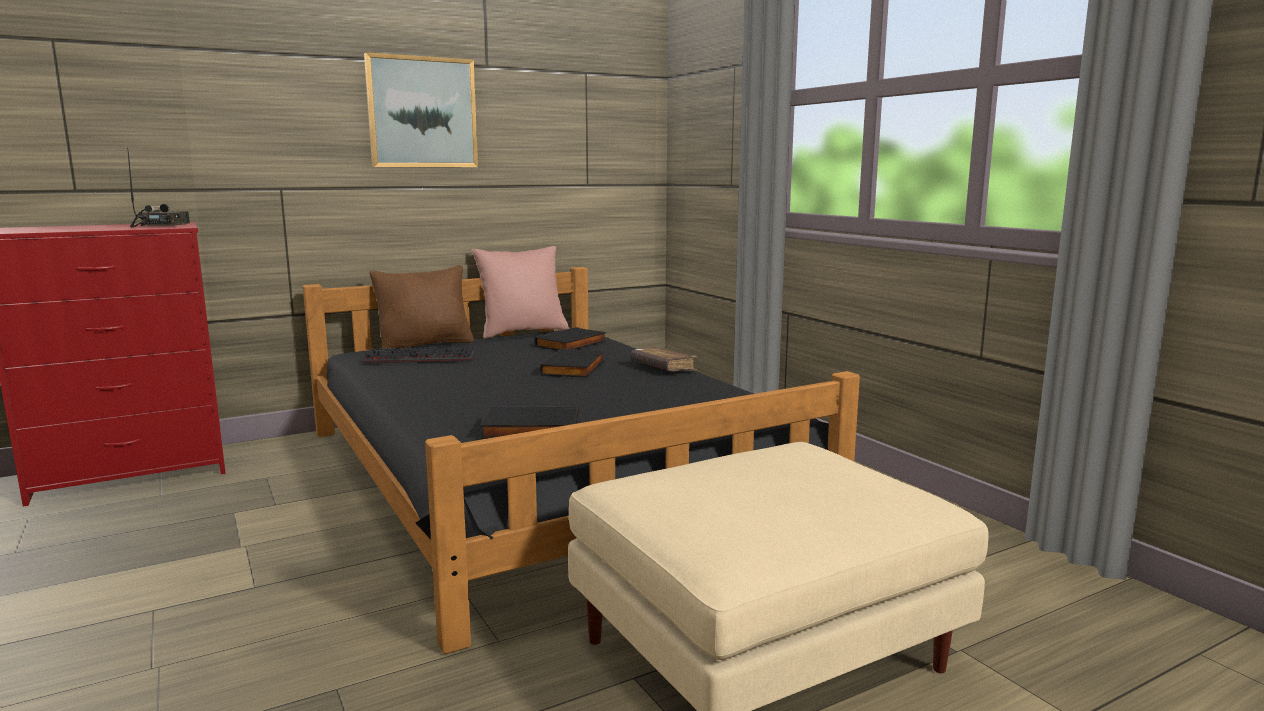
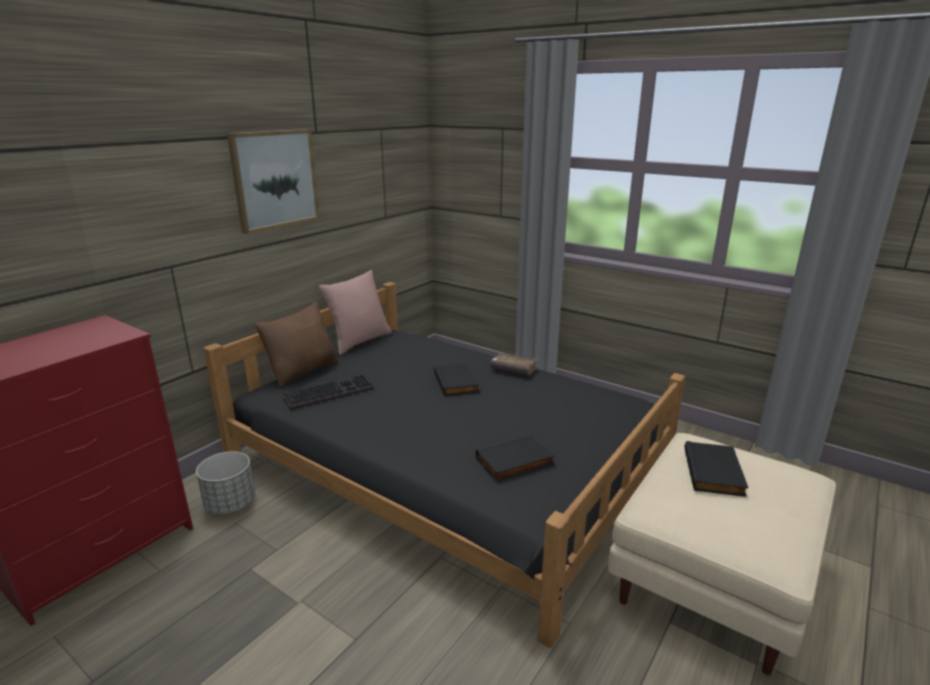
camera: 25 degrees left, 10 degrees up
(160, 225) = (100, 334): radio -> none
(280, 464) = (230, 504): none -> grey planter
(572, 344) = (419, 353): black book -> black book (715, 472)

